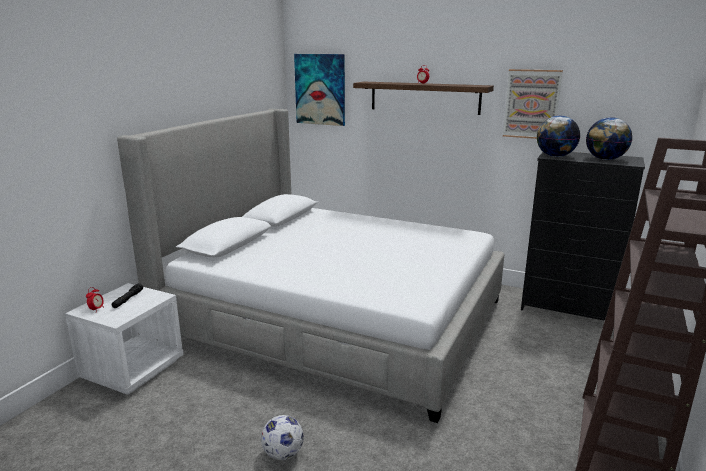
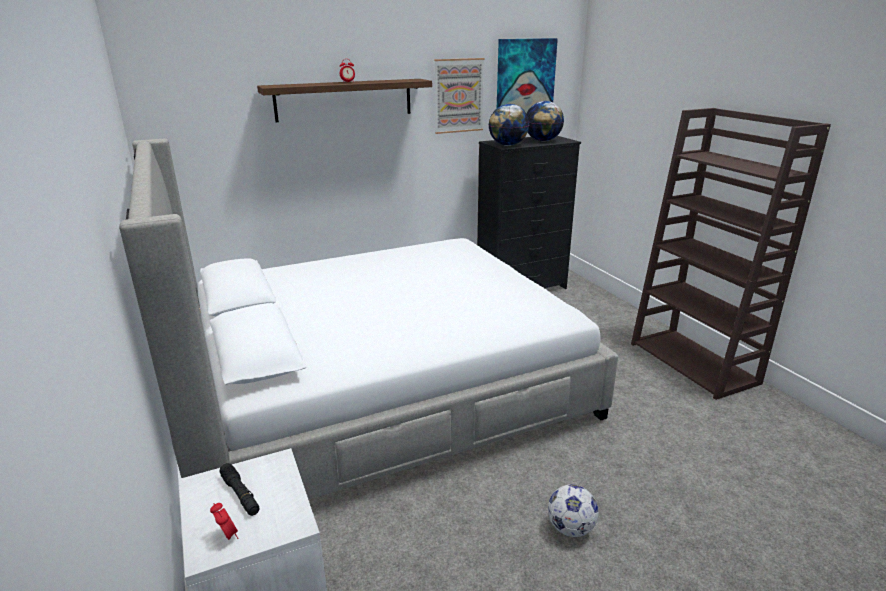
camera: 50 degrees left, 5 degrees up
(320, 89) = (186, 103): picture -> picture (525, 82)

